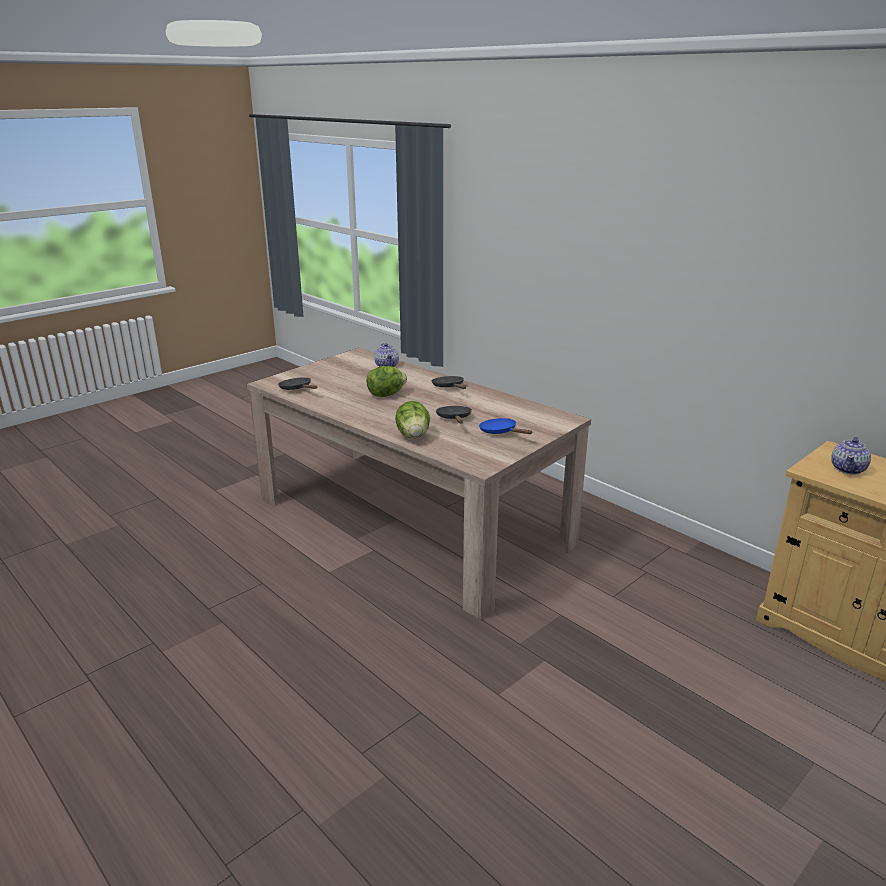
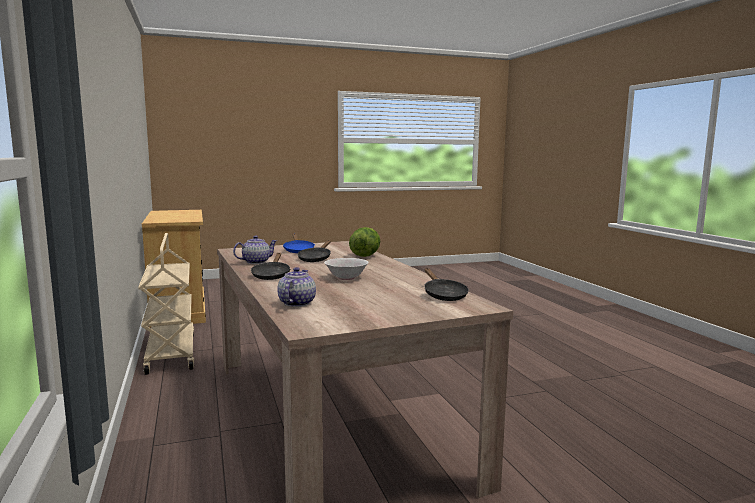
camera: 155 degrees left, 15 degrees down
(386, 395) = (346, 278): lettuce -> white bowl
(668, 549) = (170, 353): none -> beige cart
(848, 469) = (176, 219): teapot -> teapot (255, 262)

